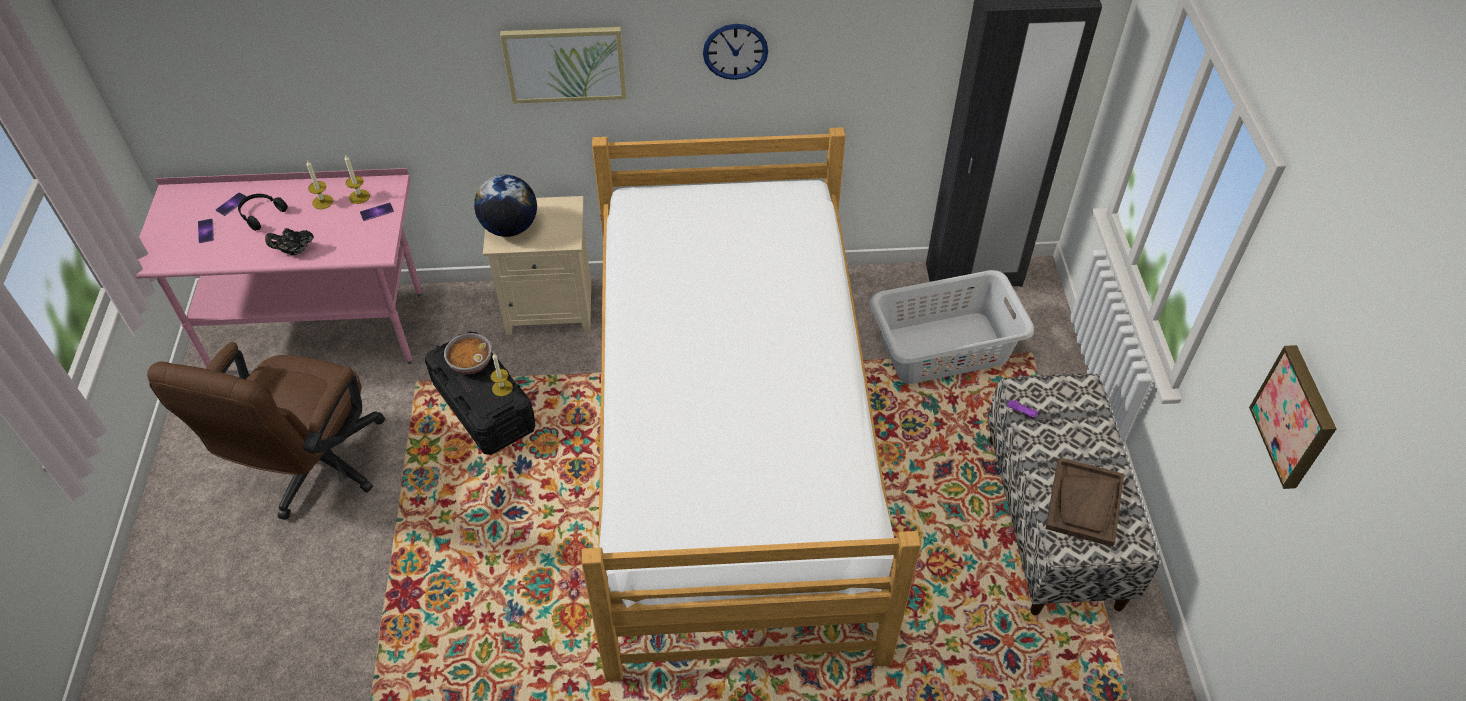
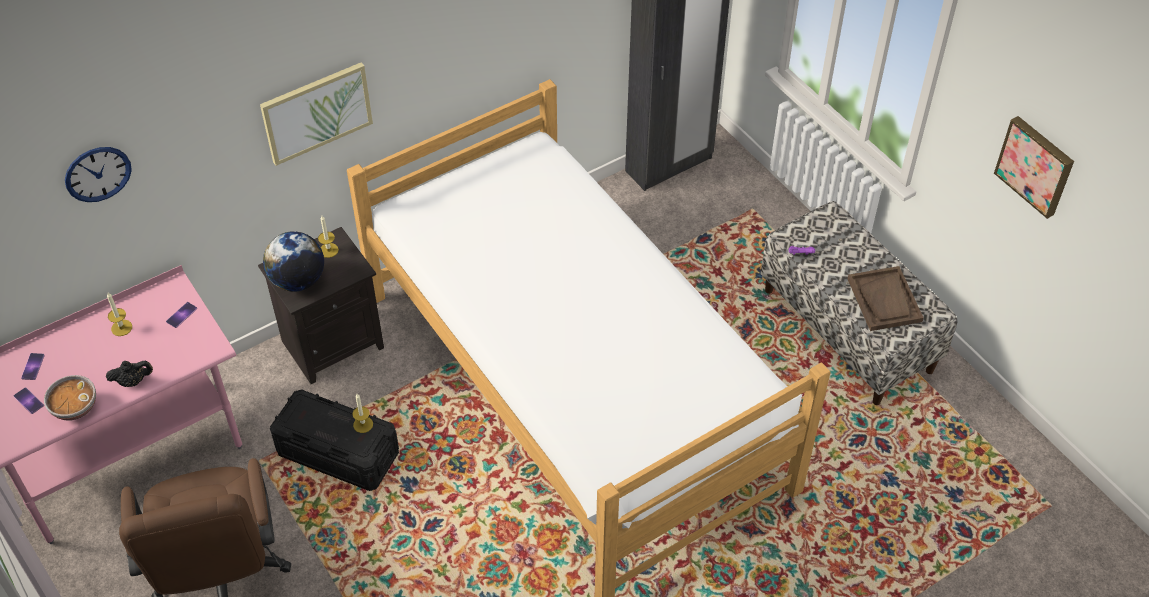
camera: 30 degrees left, 0 degrees up
(261, 214) = (70, 363): black headphones -> none
(294, 251) = (133, 381): black teapot -> black teapot turned 150 degrees counterclockwise
(359, 196) = (153, 308): candle -> candle (328, 250)
(470, 363) = (318, 417): bowl -> bowl (74, 407)
(551, 307) = (333, 342): beige nightstand -> black nightstand
(735, 51) = (456, 47): wall clock -> wall clock (98, 174)
(944, 349) = (685, 234): grey laundry basket -> none

